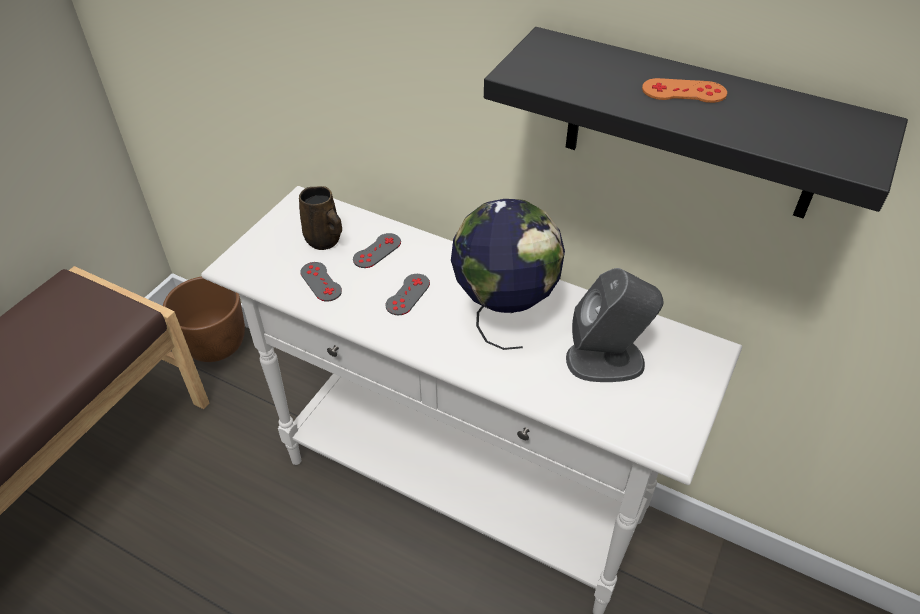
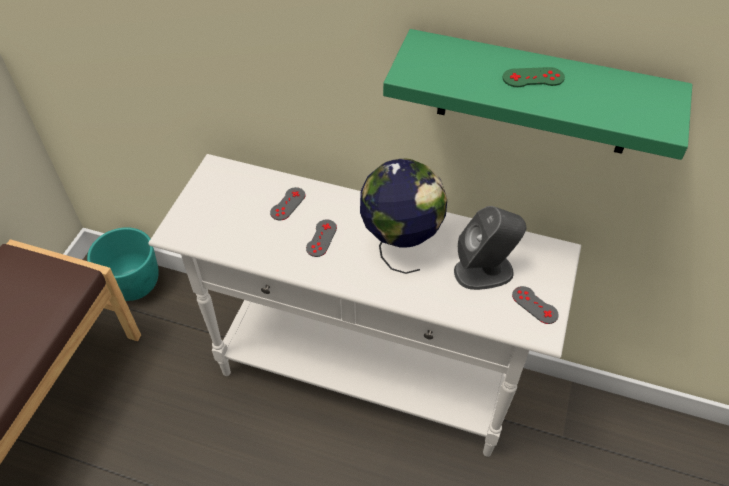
camera: 10 degrees left, 5 degrees up
(217, 345) = (135, 284): brown planter -> turquoise planter
(321, 282) = (249, 236): grey game controller -> grey game controller (535, 305)
(324, 241) = (243, 201): brown mug -> none
(684, 91) = (533, 78): orange game controller -> green game controller
(692, 127) = (536, 94): black shelf -> green shelf

